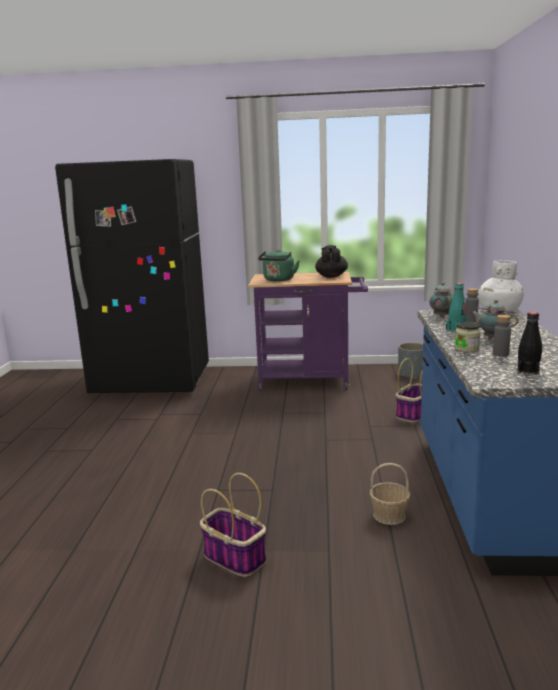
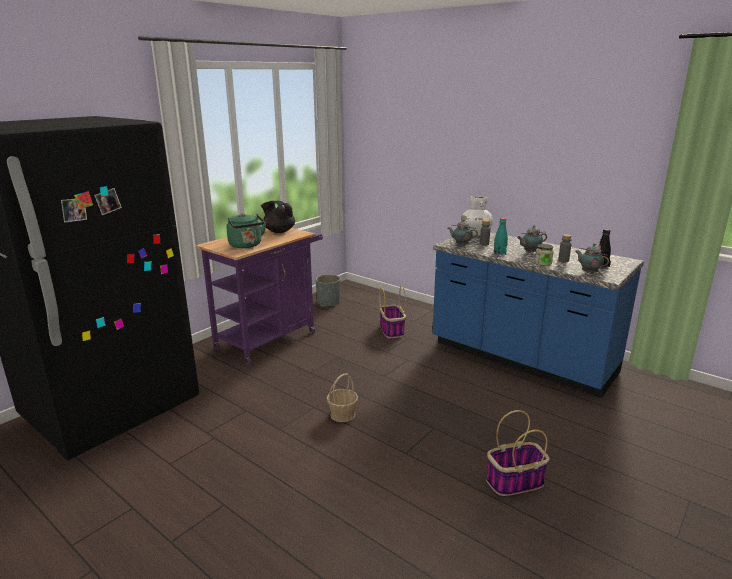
camera: 55 degrees left, 5 degrees up
(389, 515) = (514, 399): basket -> basket (343, 414)
(482, 370) = (588, 273): none -> teapot

